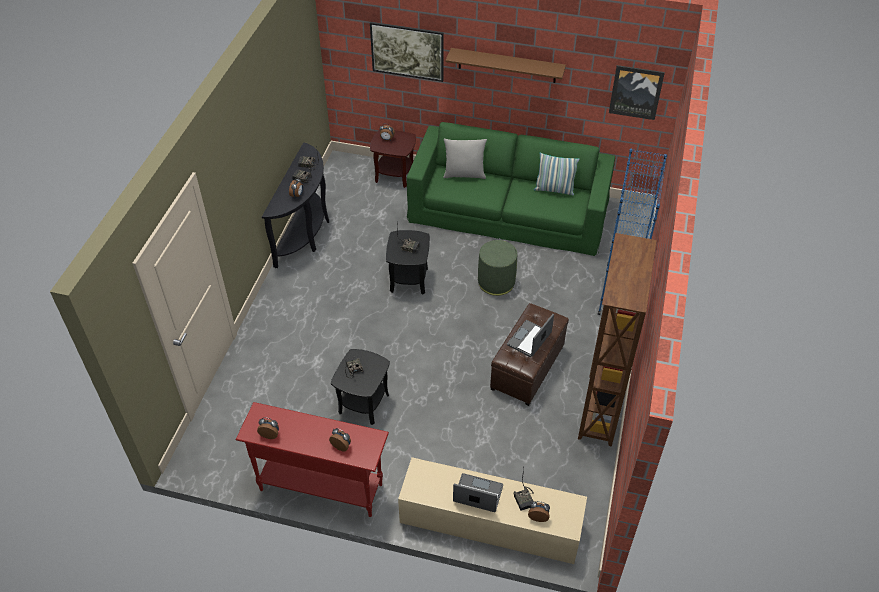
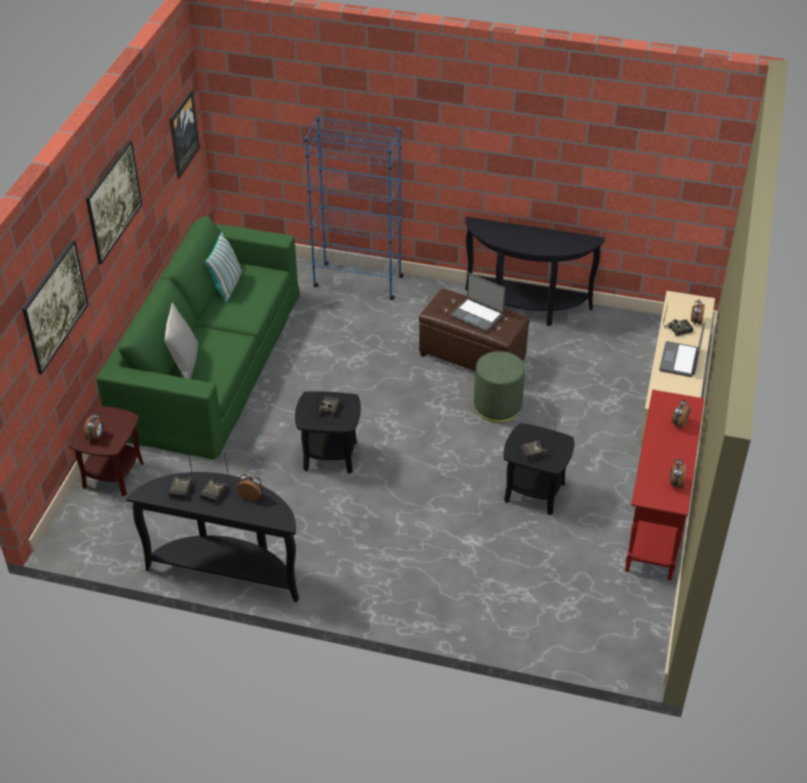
camera: 90 degrees left, 5 degrees down
(496, 282) = (338, 376): green ottoman -> green ottoman (497, 406)
(507, 65) = (116, 217): brown shelf -> picture
(599, 410) = (525, 308): brown bookcase -> black console table

